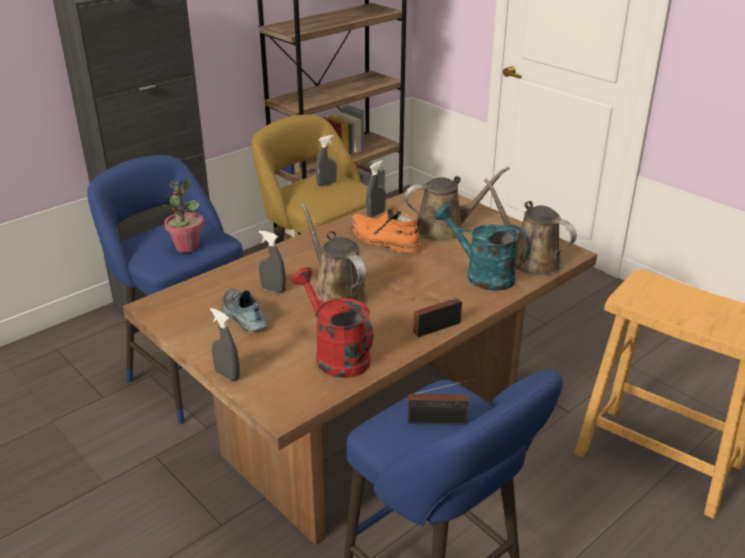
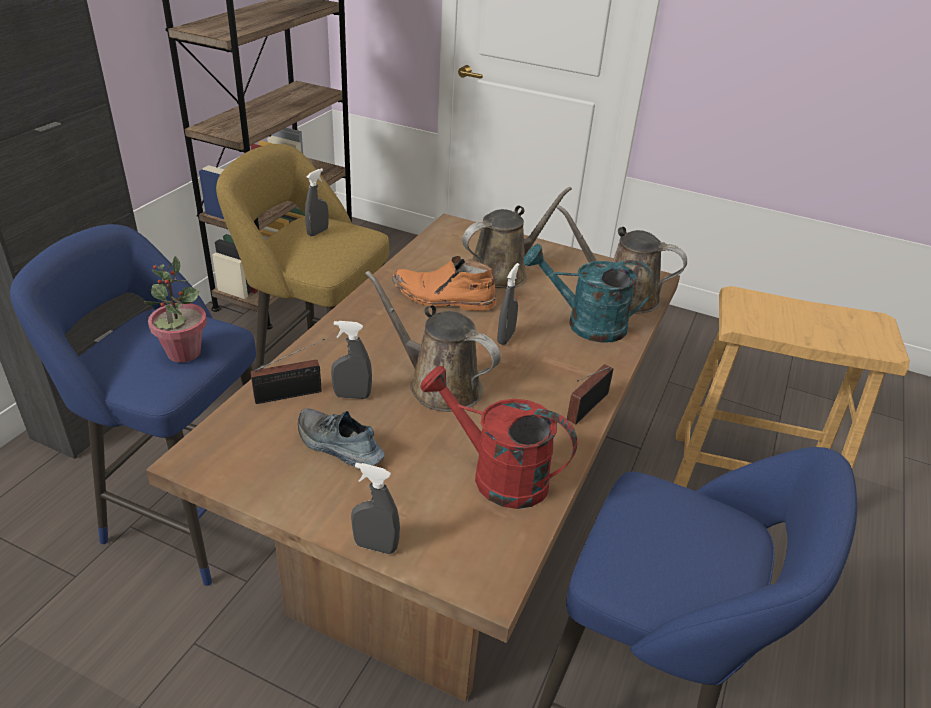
camera: 25 degrees left, 5 degrees up
(375, 214) = (410, 264): grey spray bottle -> grey spray bottle (506, 337)
(440, 421) = (675, 536): radio -> radio (292, 394)

